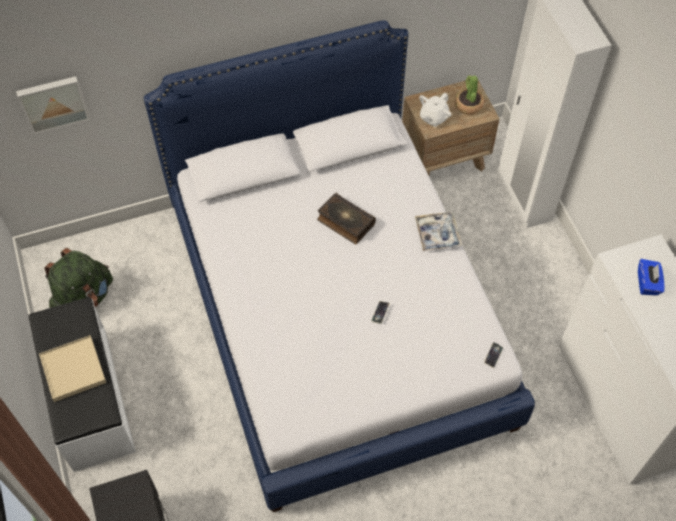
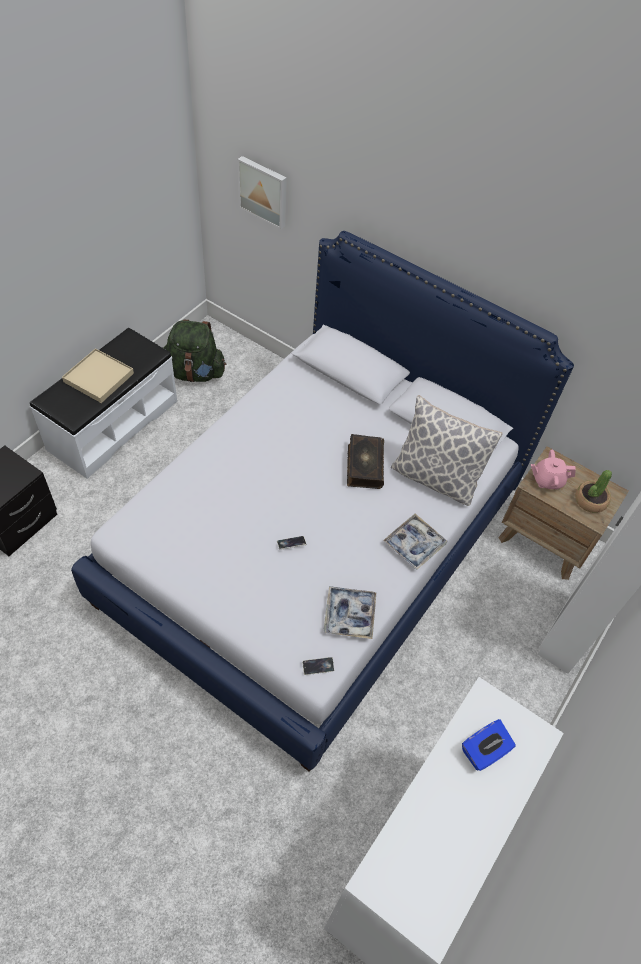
camera: 50 degrees right, 5 degrees down
(390, 183) = (435, 477): none -> pillow
(433, 118) = (547, 480): white teapot -> pink teapot
(466, 311) = (349, 615): none -> tray

